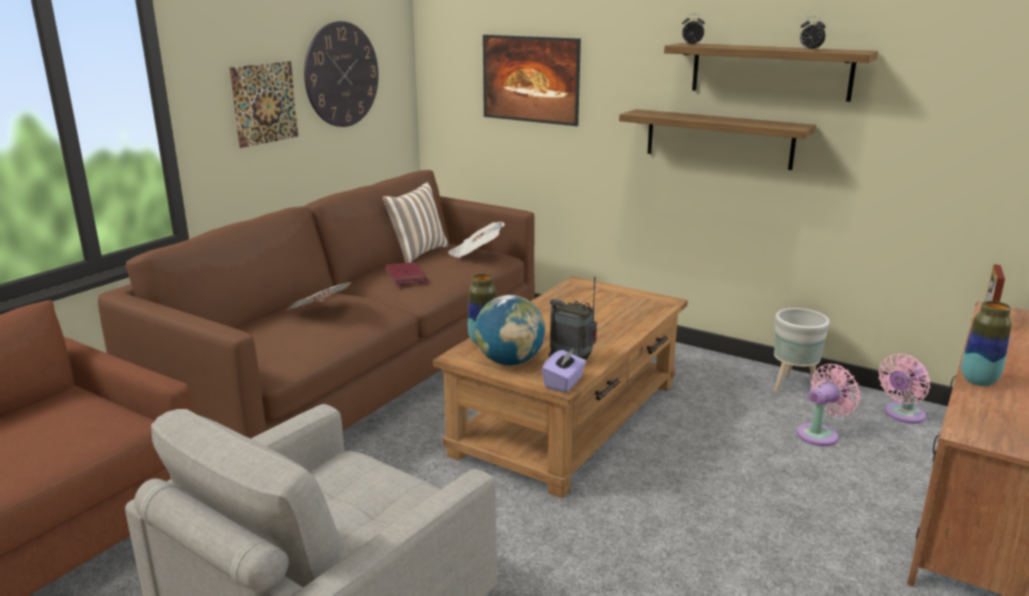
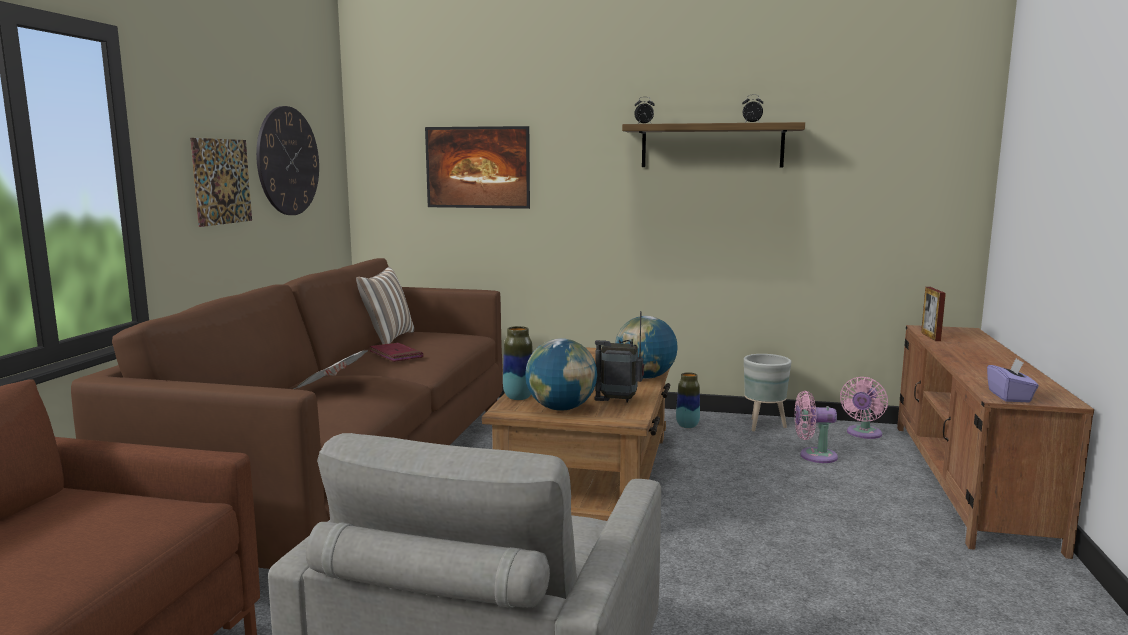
camera: 20 degrees left, 10 degrees down
(475, 254) = (450, 334): newspaper -> none
(564, 383) = (629, 417): purple tissue box -> purple tissue box (1010, 396)
(626, 332) = (645, 377): none -> globe
(718, 139) = (669, 209): shelf -> none
(820, 434) = (814, 456): pink fan -> pink fan turned 120 degrees counterclockwise
(978, 381) = (967, 367): vase -> vase (687, 426)

